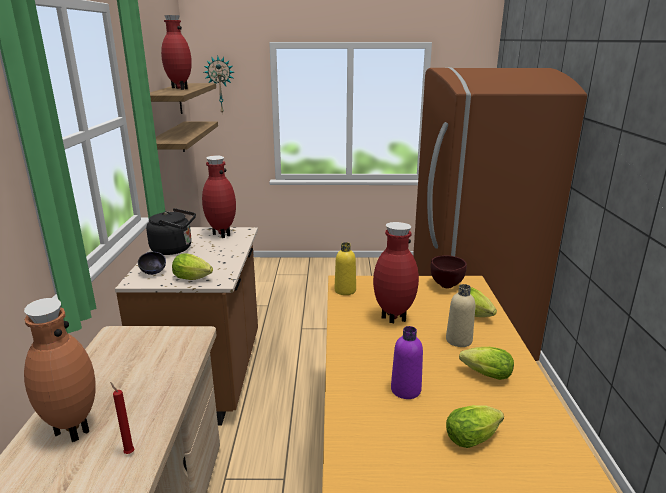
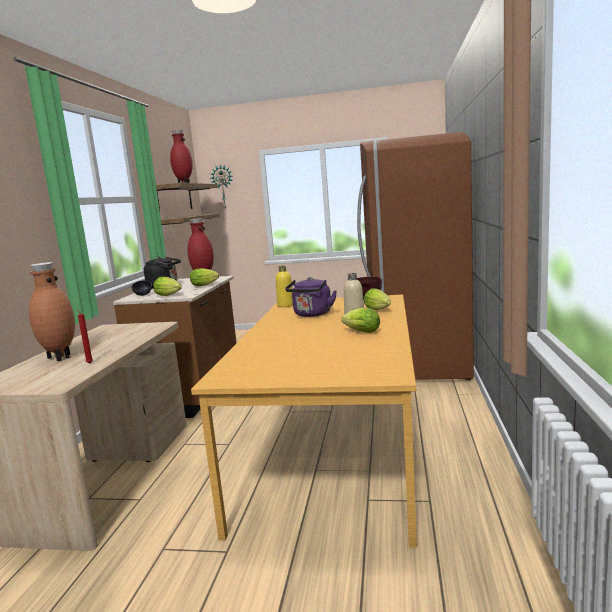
camera: 10 degrees right, 10 degrees down
(393, 319) = (312, 314): red vase -> purple kettle
(405, 390) = (295, 339): purple bottle -> none
(474, 437) = (328, 354): lettuce -> lettuce (205, 285)

